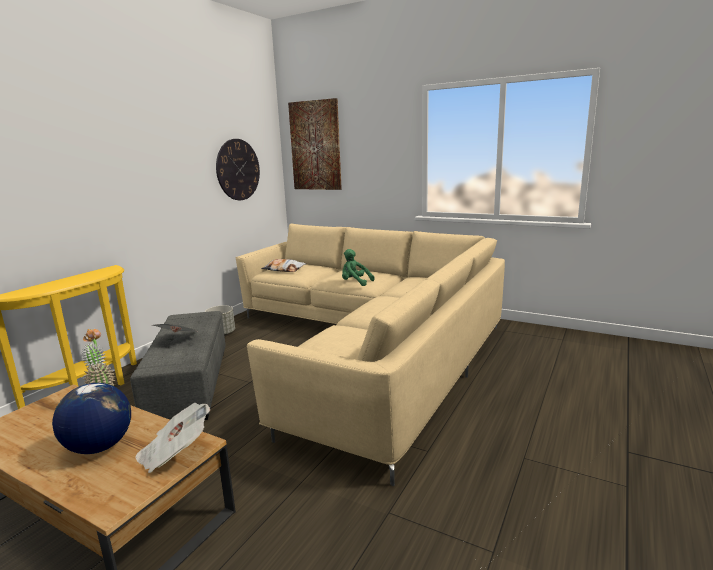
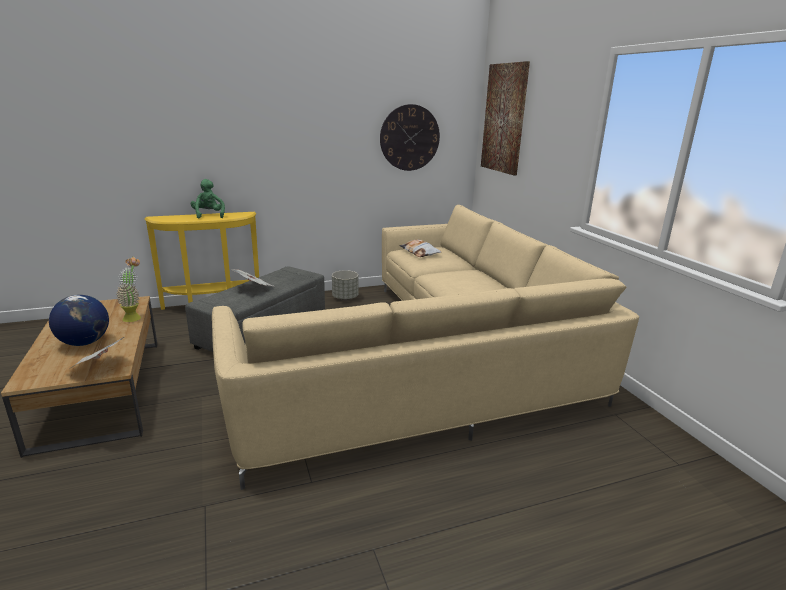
camera: 40 degrees right, 5 degrees up
(355, 282) = (449, 287): green plush toy -> green plush toy (209, 215)

